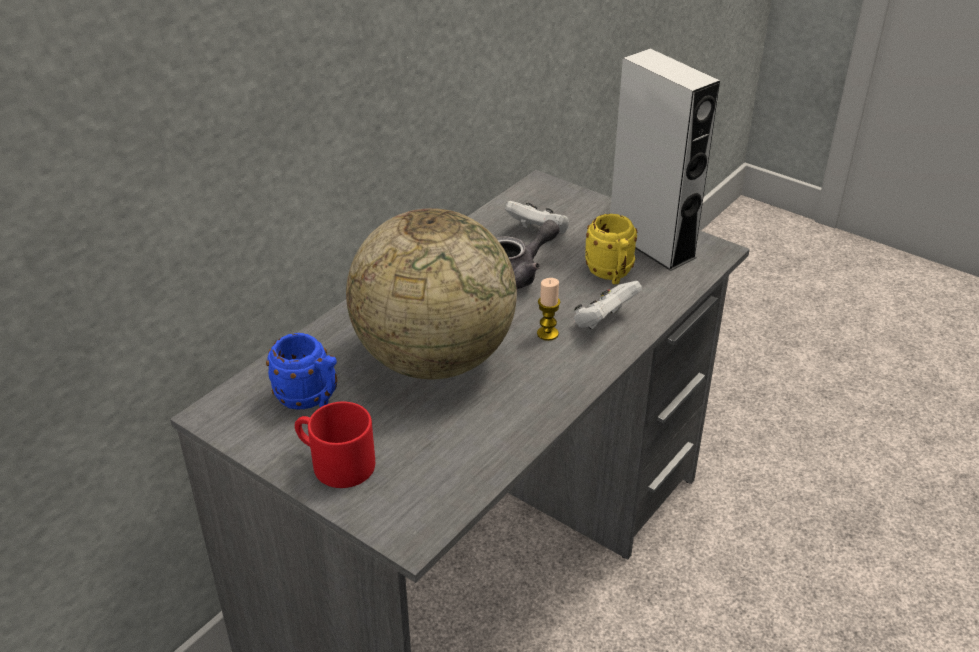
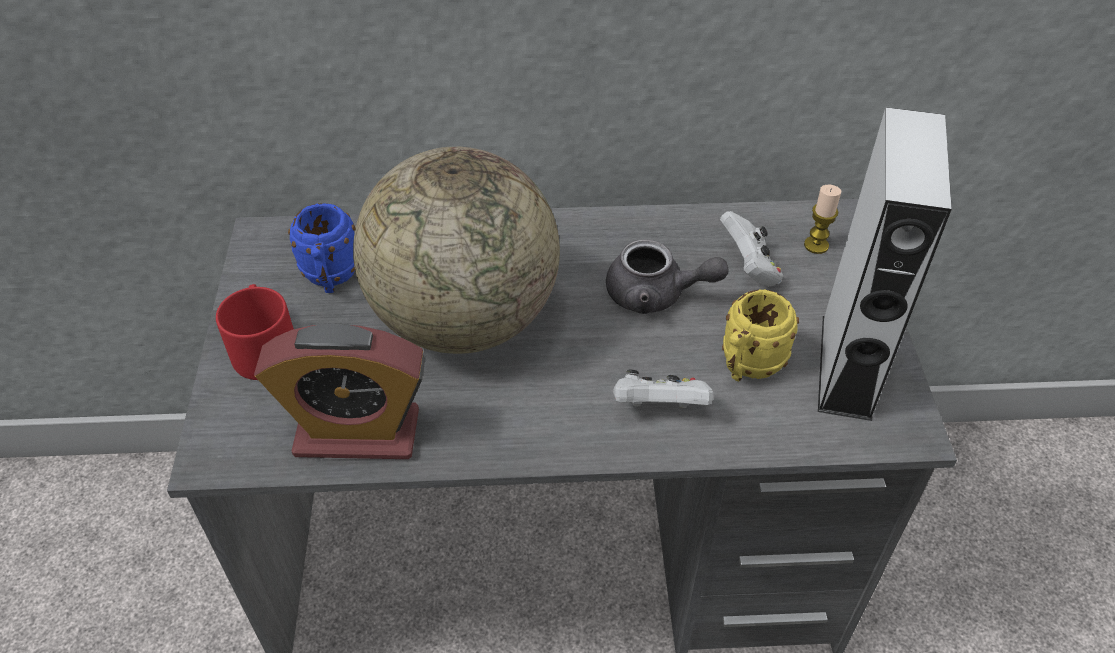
camera: 50 degrees right, 10 degrees up
(475, 454) = (357, 433): none -> alarm clock
(547, 334) = (589, 376): candle -> candle (816, 245)

